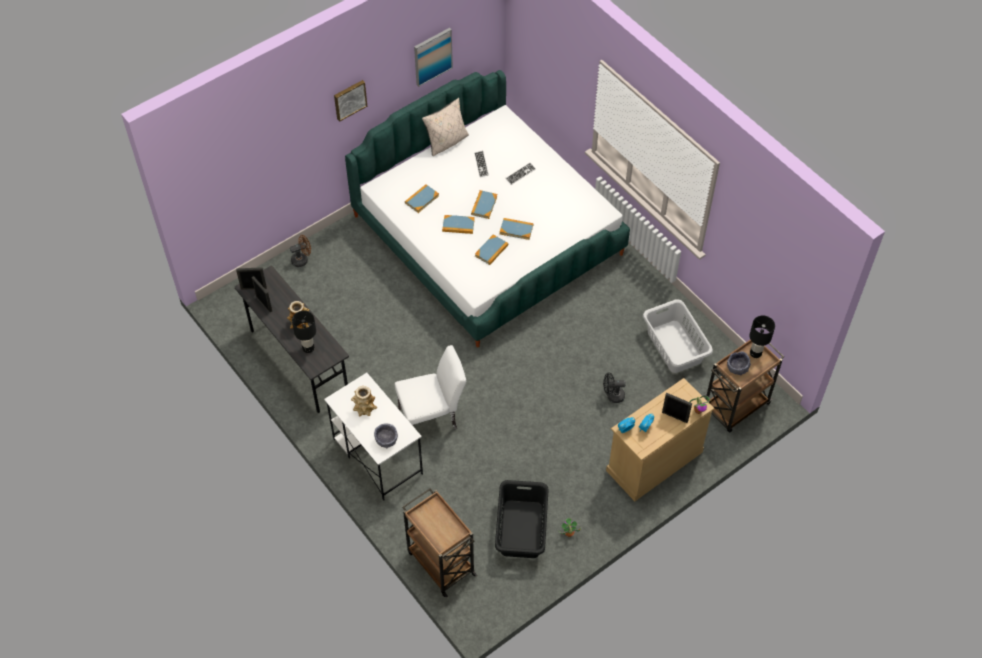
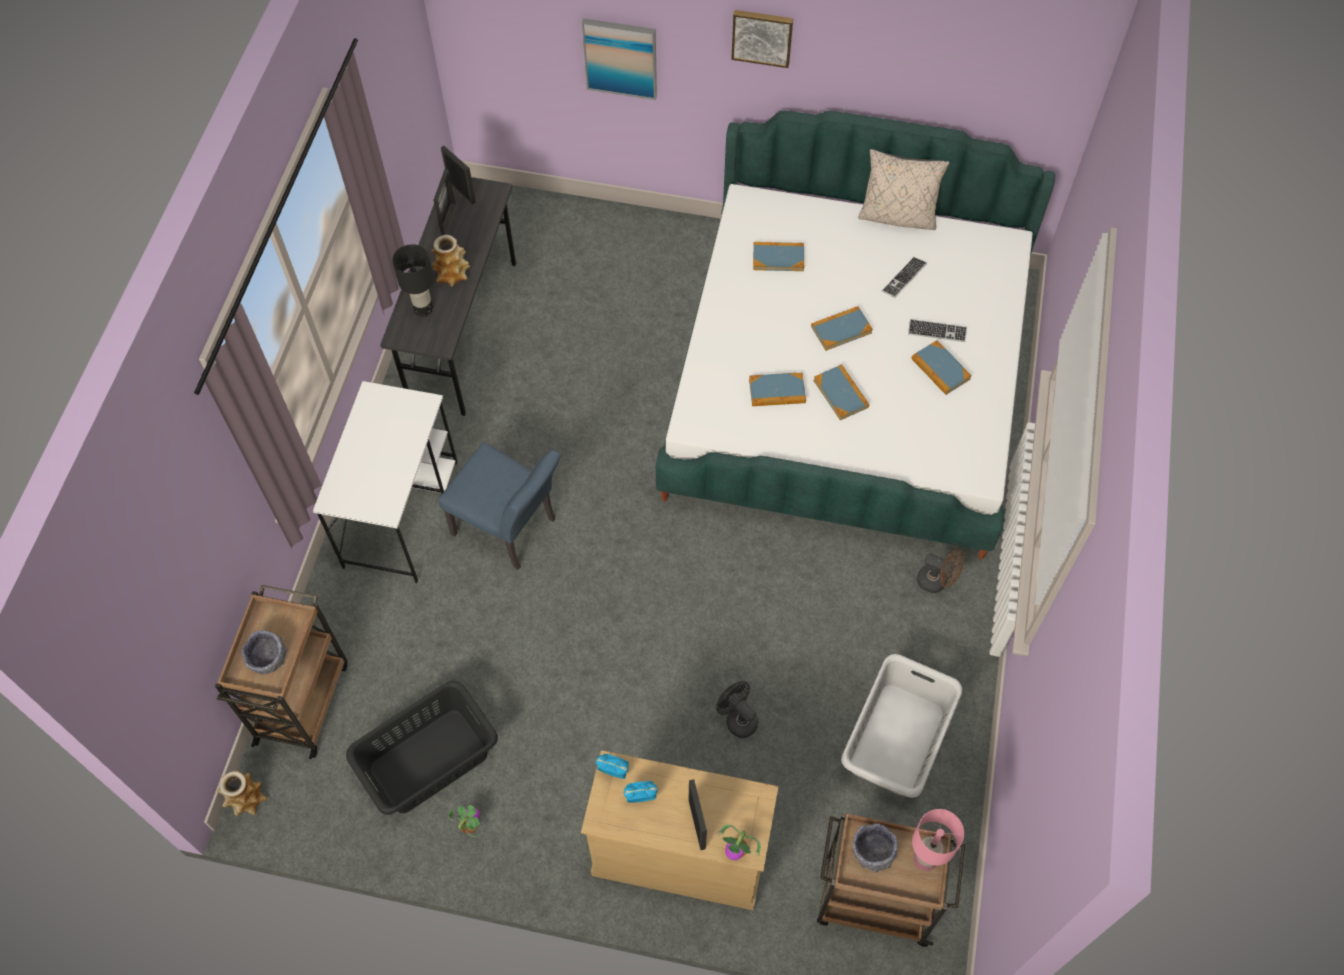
camera: 50 degrees right, 5 degrees up
(302, 259) = (611, 226): brown fan -> brown fan (937, 581)
(364, 408) = (385, 433): vase -> vase (246, 798)
(386, 440) = (357, 492): grey bowl -> grey bowl (268, 658)
(432, 56) = (937, 65): picture -> picture (620, 58)
(432, 417) = (510, 530): white chair -> blue chair
(458, 225) = (779, 326): book -> book (940, 369)
(755, 353) = (924, 860): black table lamp -> pink table lamp

